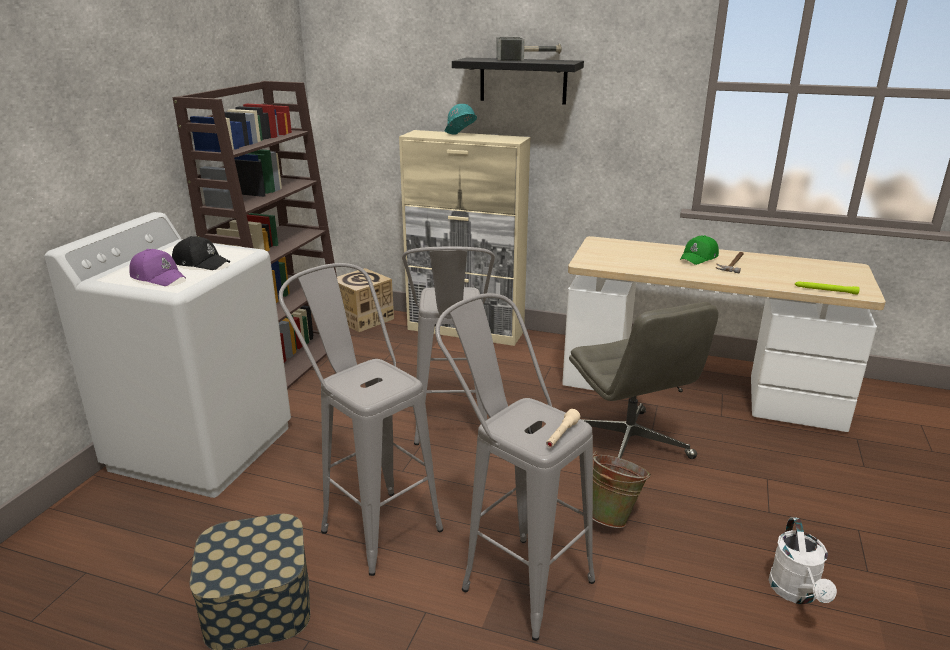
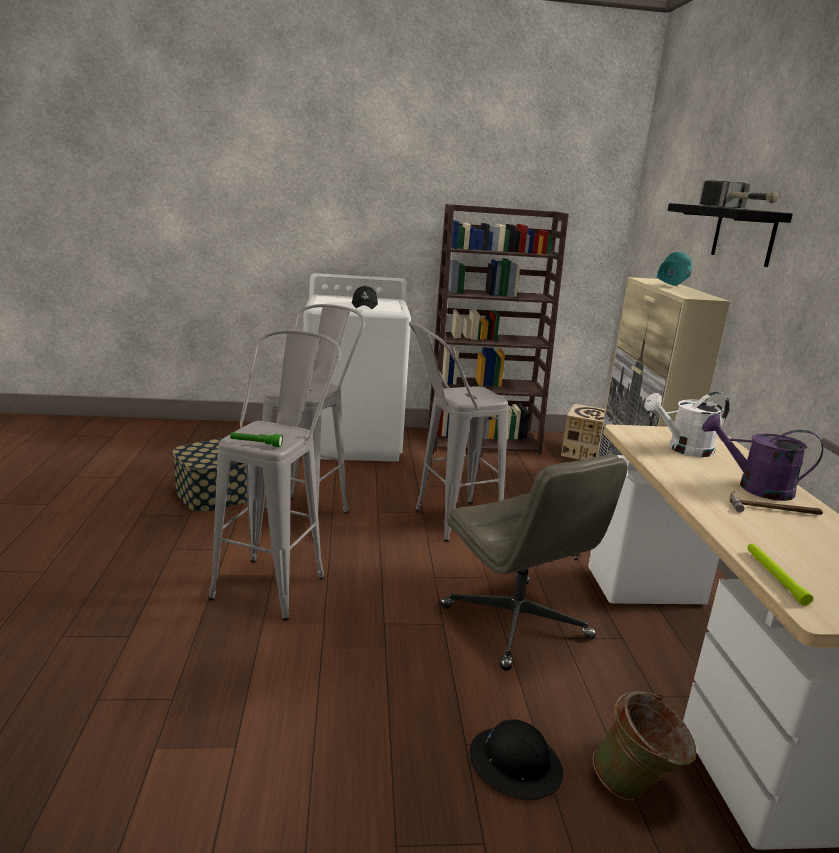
camera: 65 degrees right, 5 degrees down
(158, 277) = (333, 302): purple cap -> none
(561, 435) = (256, 444): beige flashlight -> green flashlight
(613, 516) = (383, 624): green bucket -> green bucket (636, 788)
(629, 444) = (517, 623): grey office chair -> grey office chair turned 75 degrees counterclockwise
(699, 258) = (755, 487): green cap -> purple watering can
(787, 495) = (515, 763): none -> black hard hat
(796, 593) = (324, 766): white watering can -> white watering can (683, 449)

